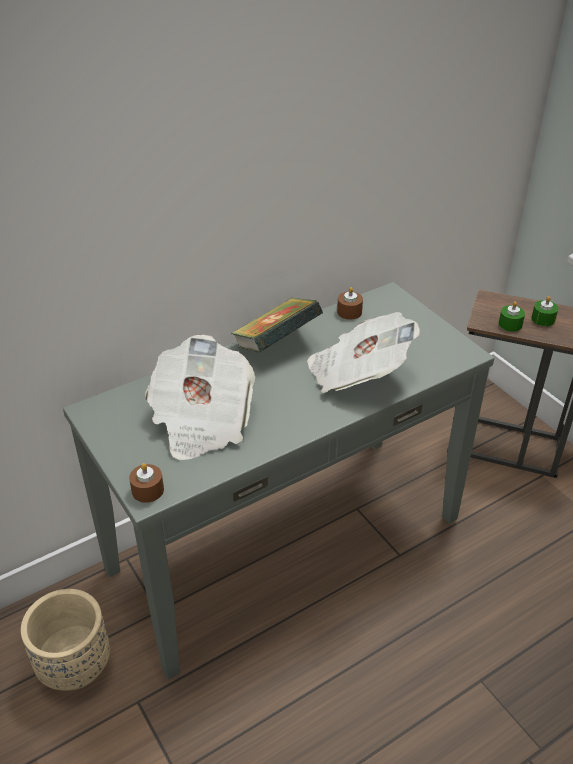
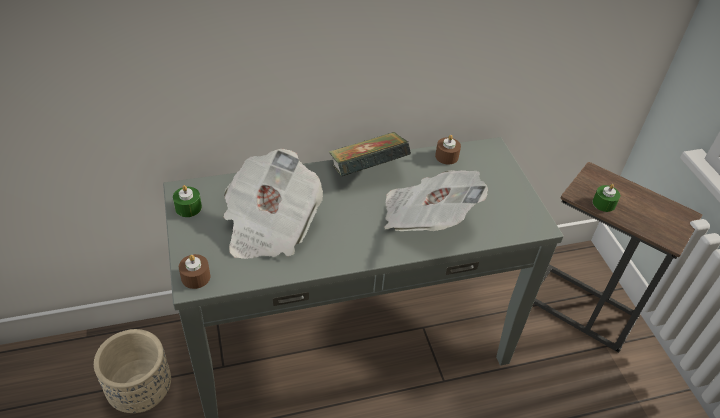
camera: 15 degrees right, 5 degrees up
(543, 319) = (638, 206): green candle -> green candle (188, 207)

